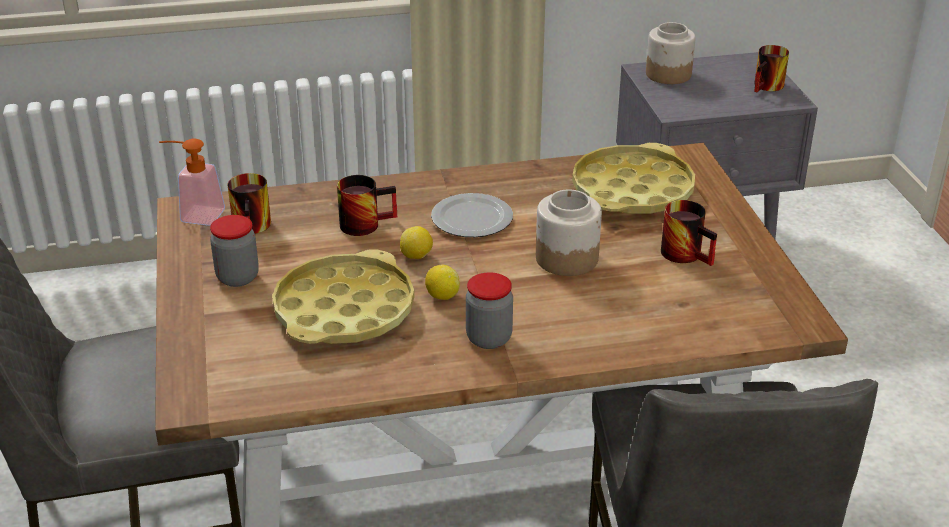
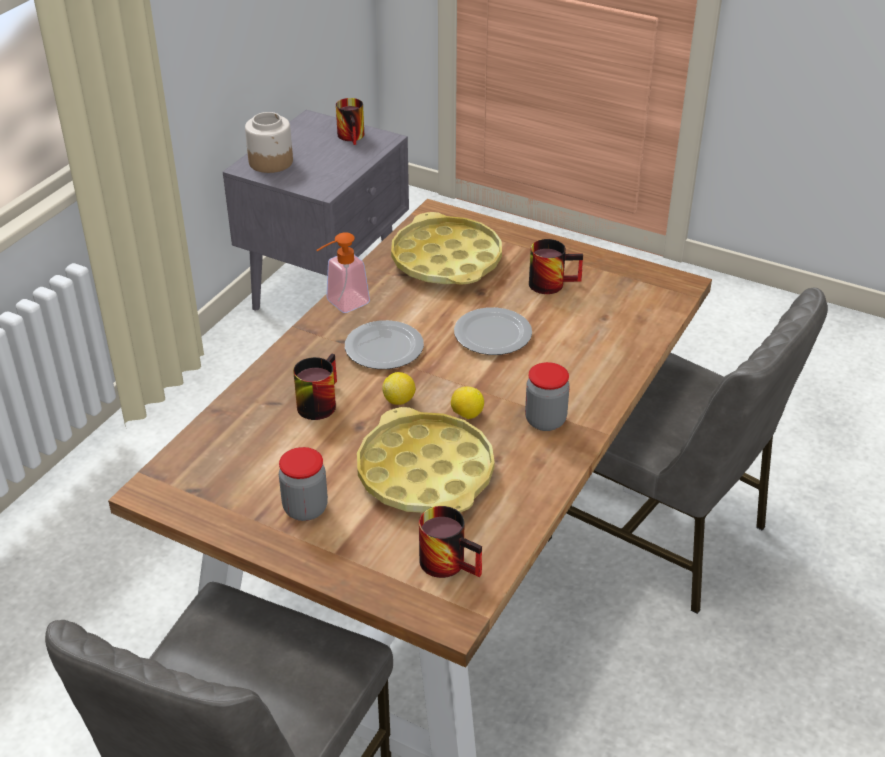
camera: 50 degrees left, 5 degrees up
(195, 215) = (172, 489): soap dispenser -> soap dispenser (342, 304)
(255, 227) = (241, 463): mug -> mug (451, 561)
(566, 258) = (491, 334): jar -> plate

